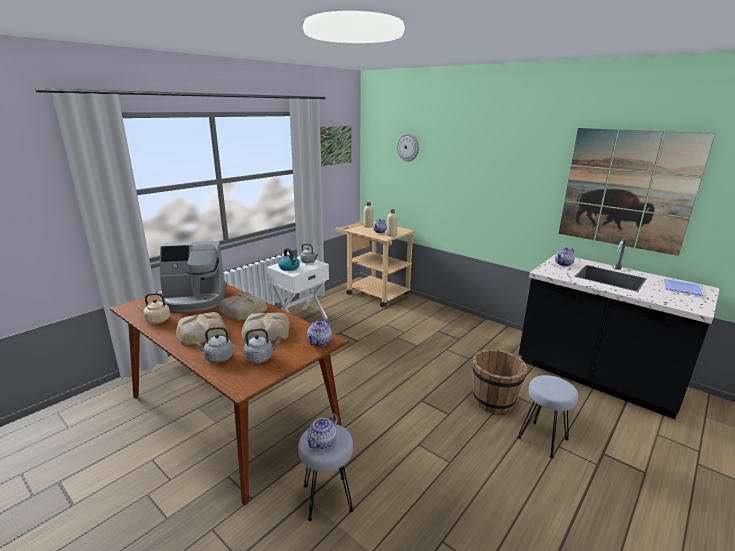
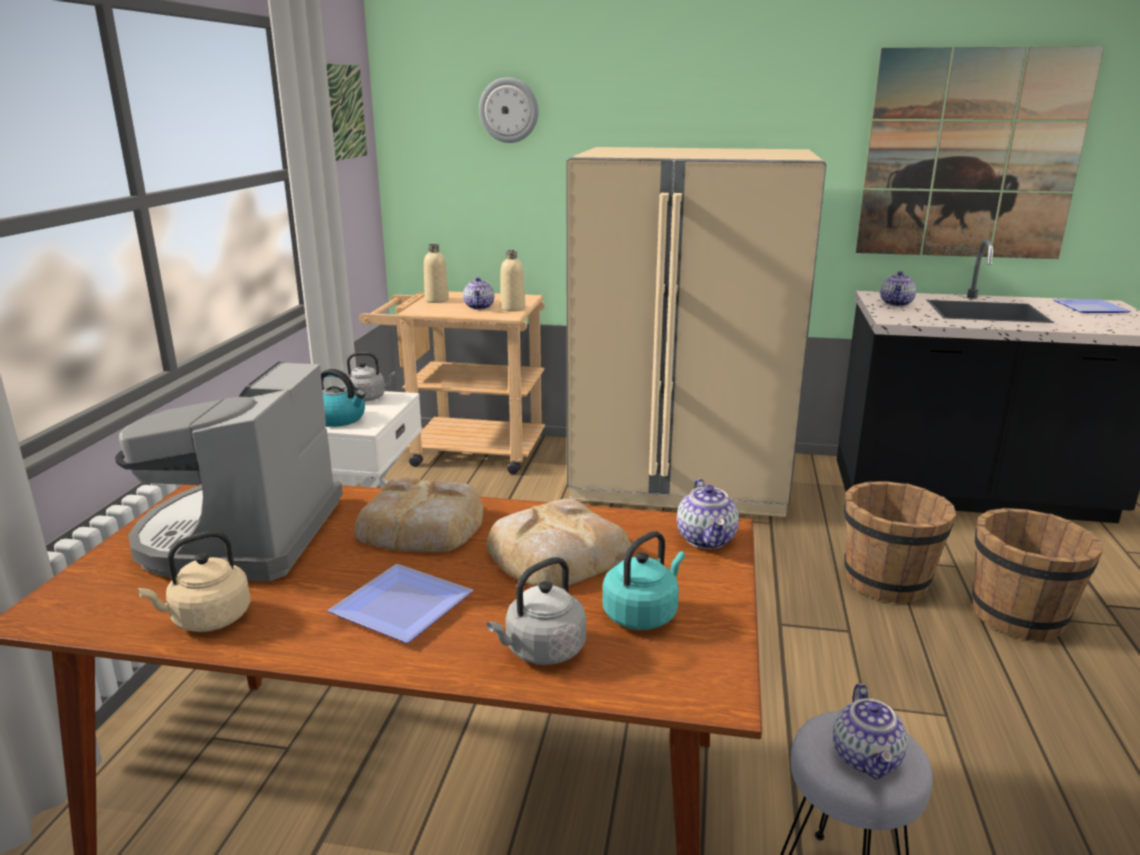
camera: 30 degrees left, 0 degrees up
(195, 299) = (241, 536): coffee machine -> coffee machine turned 135 degrees clockwise
(201, 332) = (397, 608): bread -> plate
(260, 358) = (643, 614): grey kettle -> turquoise kettle
(450, 327) = (680, 478): none -> beige fridge
(543, 439) = (1018, 616): grey stool -> brown bucket

